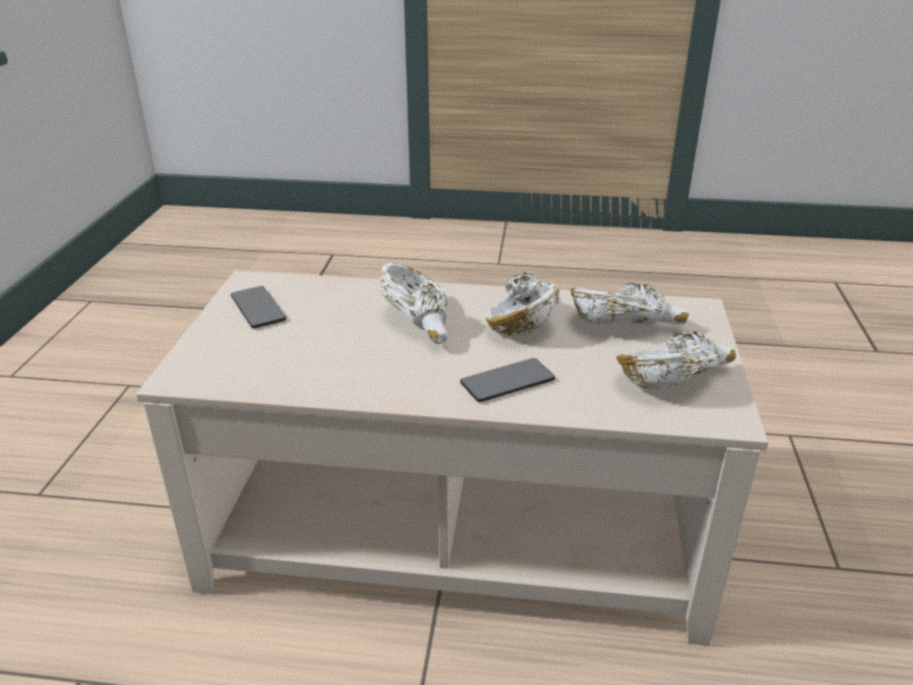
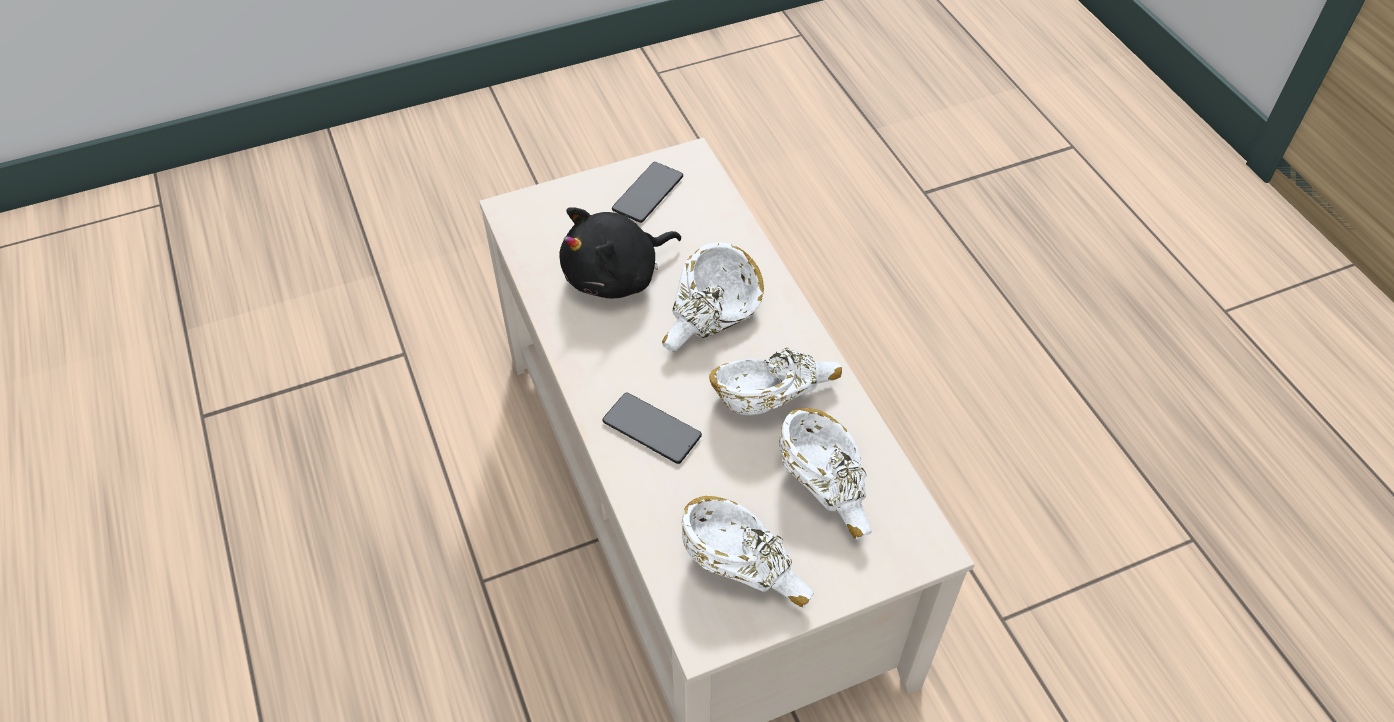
camera: 60 degrees right, 20 degrees up
(327, 349) = (616, 276): none -> black plush toy

